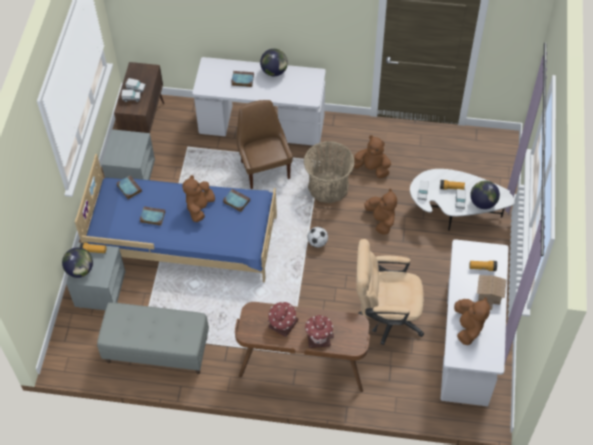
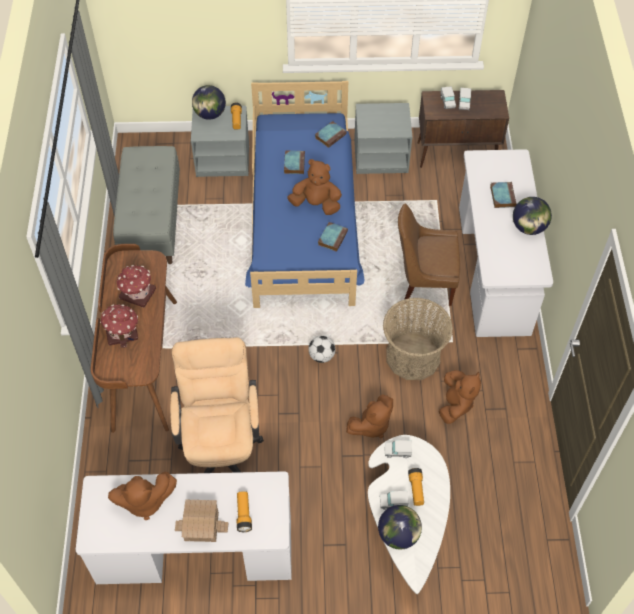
camera: 80 degrees right, 0 degrees up
(264, 168) = (424, 283): brown chair -> brown chair turned 150 degrees counterclockwise

